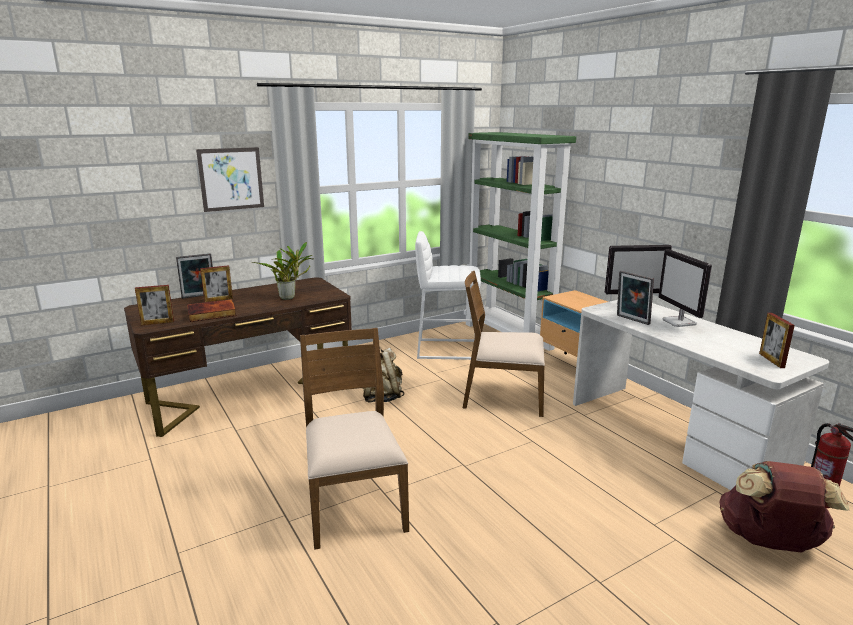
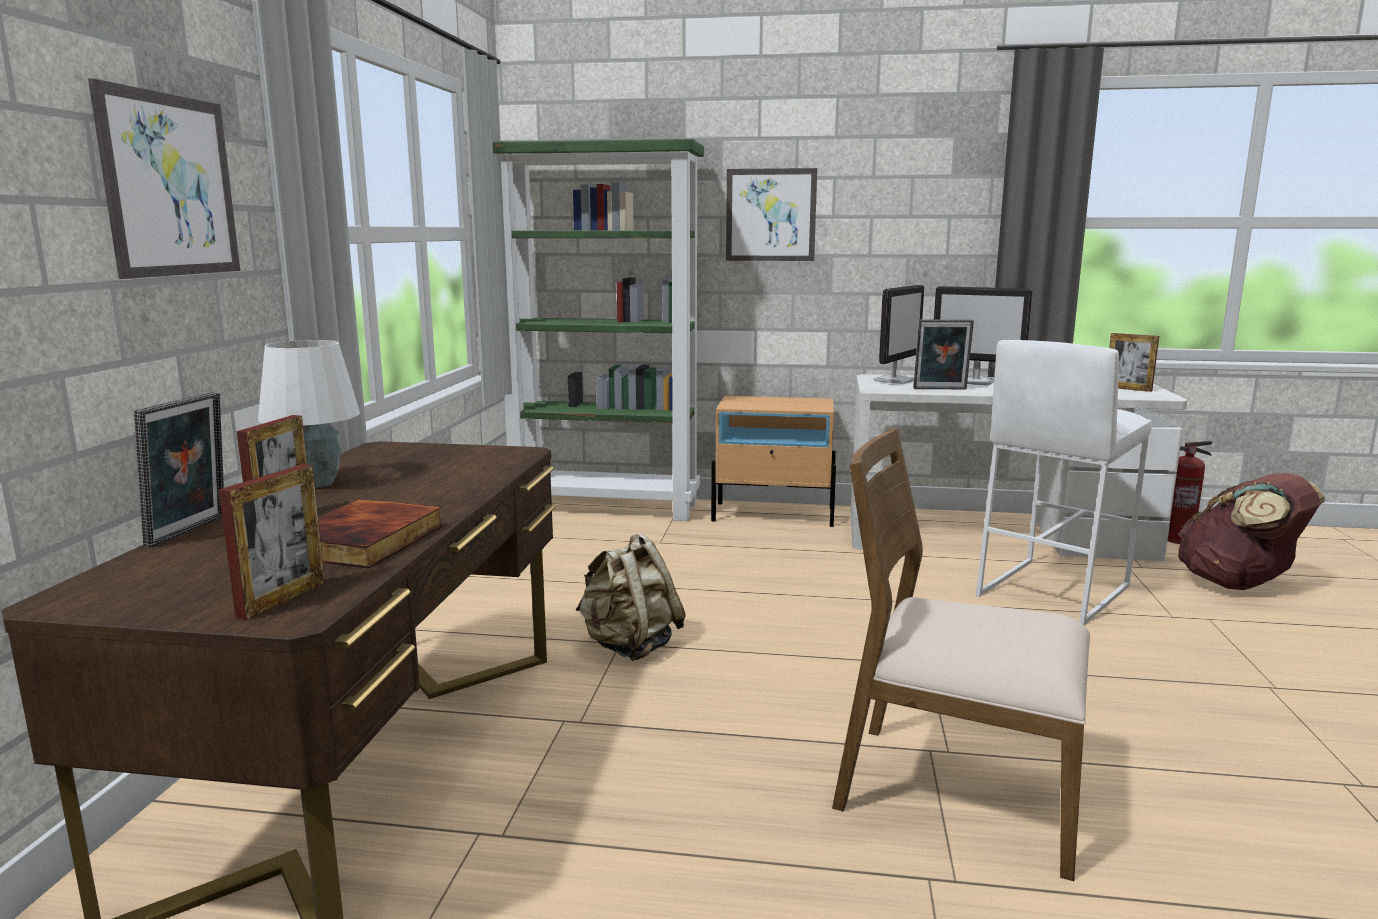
camera: 50 degrees left, 5 degrees down
(259, 289) = (316, 483): none -> white table lamp
(289, 297) = (440, 475): potted plant -> none
(446, 349) = (562, 550): white stool -> white stool (1051, 590)
(502, 397) = (777, 574): brown chair -> none
(609, 182) = (770, 215): none -> picture

